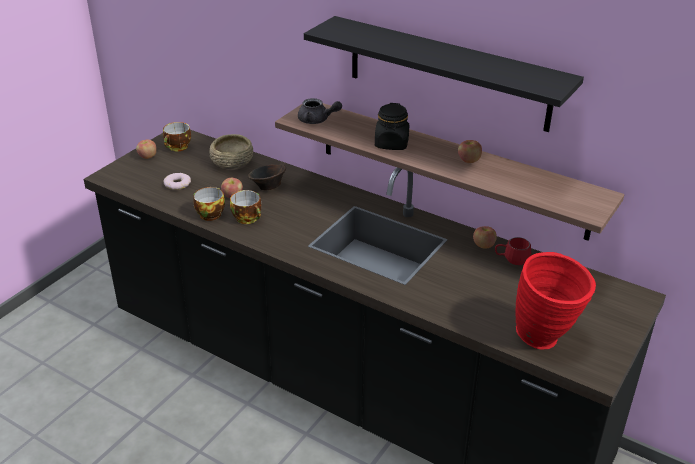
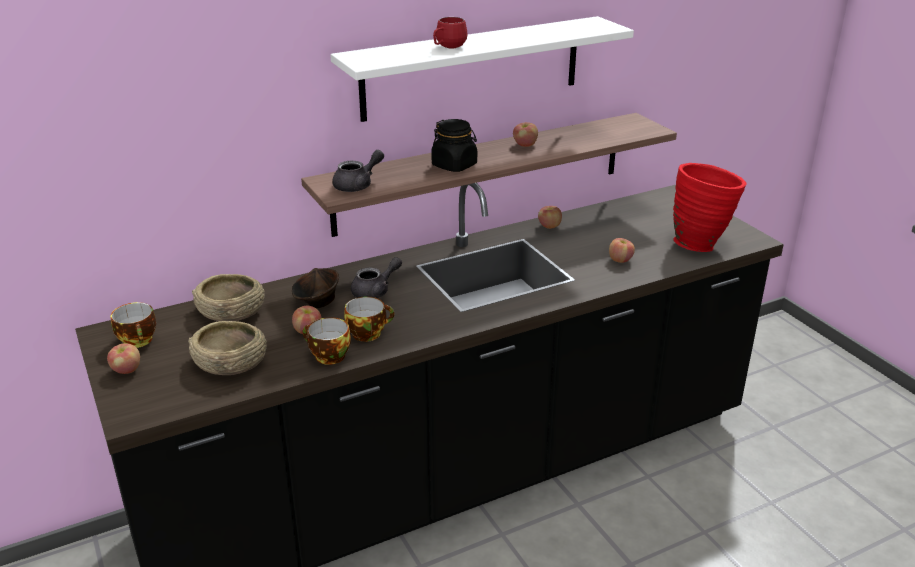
camera: 60 degrees left, 5 degrees down
(177, 184) = (229, 363): donut -> beige bowl
(303, 202) = (376, 291): none -> grey teapot
(447, 73) = (472, 68): black shelf -> white shelf
(463, 299) = (620, 260): none -> apple
(511, 260) = (582, 222): red mug -> red mug (447, 48)

